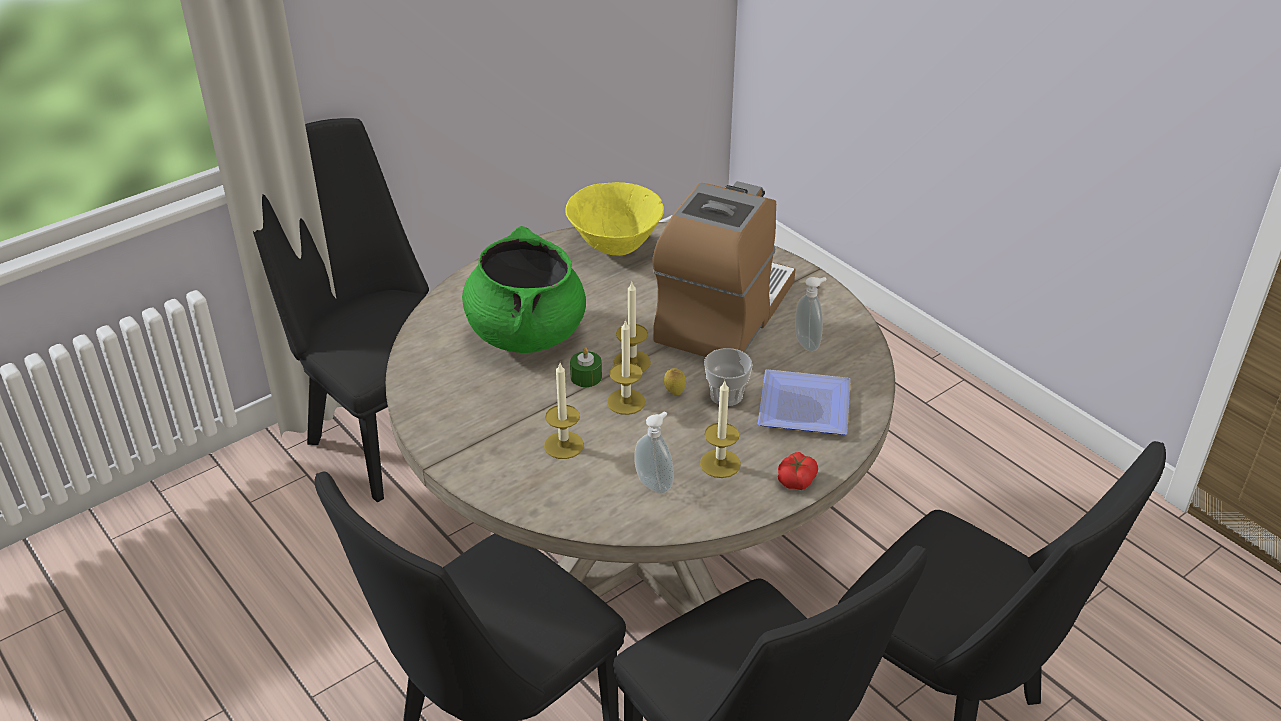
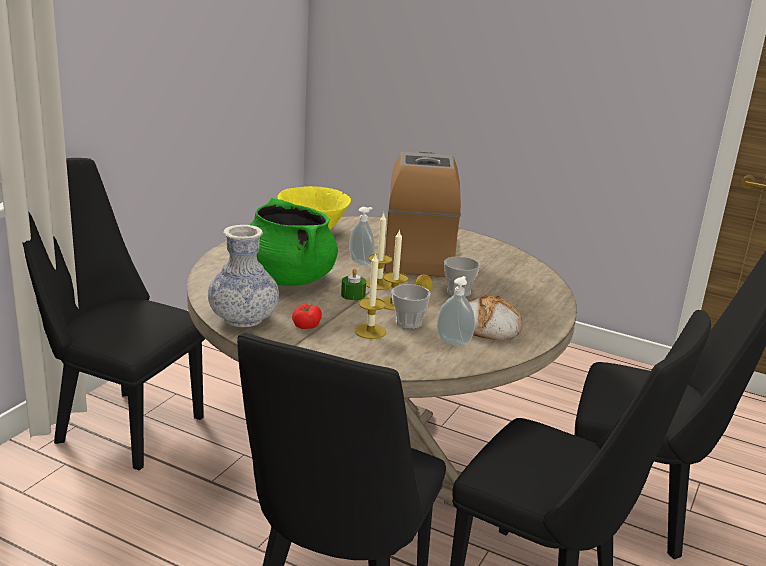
camera: 25 degrees left, 15 degrees down
(430, 395) = (243, 319): none -> vase
(621, 439) = (408, 323): none -> cup
(720, 463) = (487, 325): candle -> bread
(796, 479) = (544, 325): tomato -> tomato (306, 324)
(801, 408) = (512, 291): plate -> none
(808, 343) = (486, 261): soap dispenser -> soap dispenser (362, 262)

